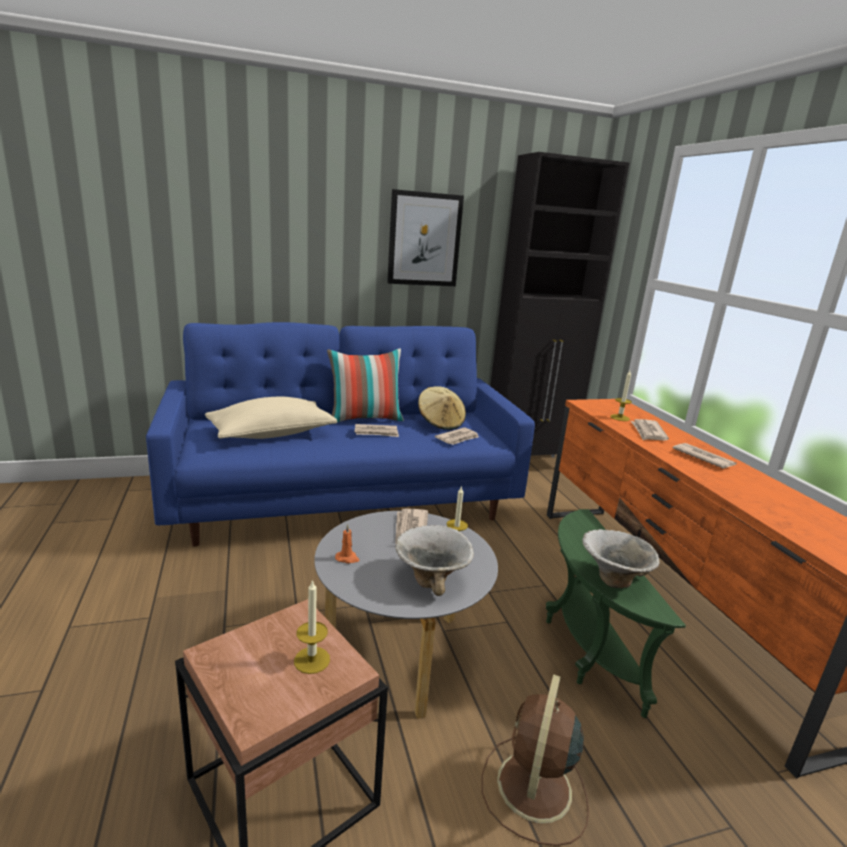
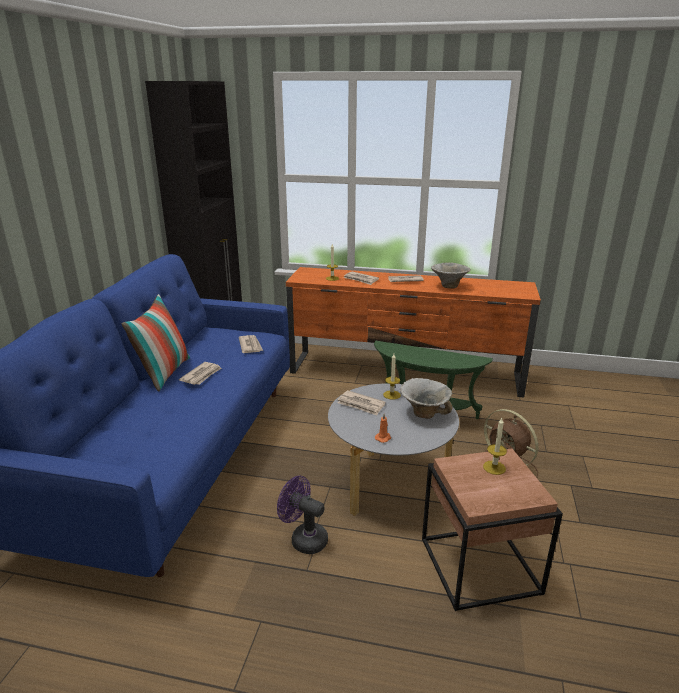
camera: 60 degrees left, 5 degrees up
(270, 610) = (304, 538): none -> purple fan
(272, 434) = (143, 428): beige pillow -> none
(424, 239) = (106, 180): picture -> none
(440, 422) = (211, 344): beige hat -> none
(613, 579) = (449, 360): bowl -> bowl (448, 286)

